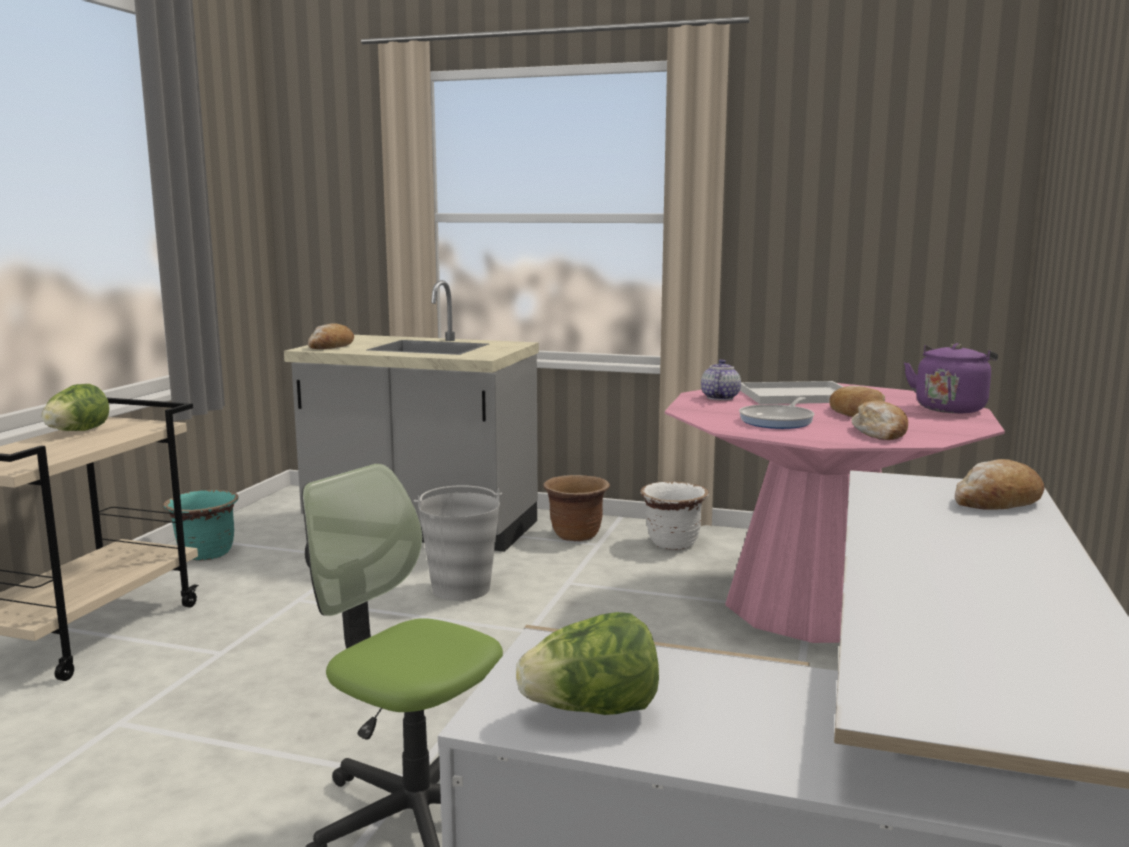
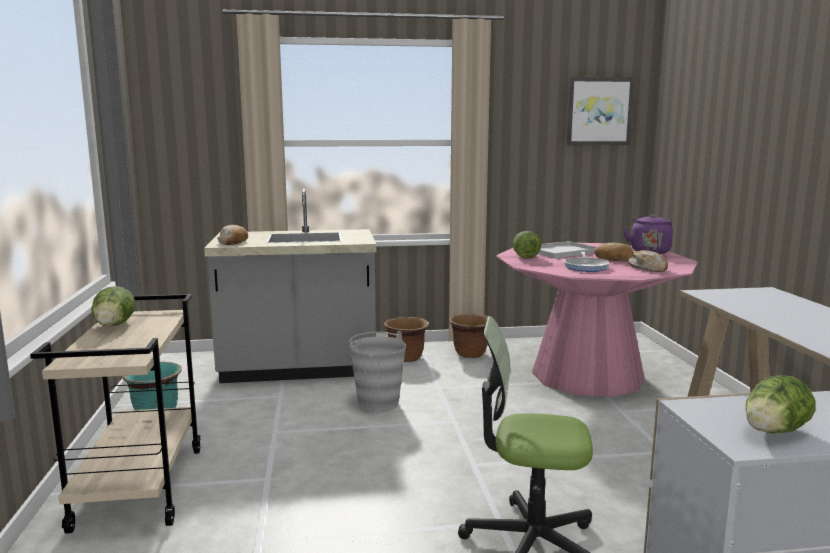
camera: 25 degrees left, 0 degrees up
(673, 543) = (470, 354): white planter -> brown planter
(719, 398) = (524, 256): teapot -> lettuce
(926, 166) = (599, 111): none -> picture
(997, 501) = (774, 297): bread -> none

